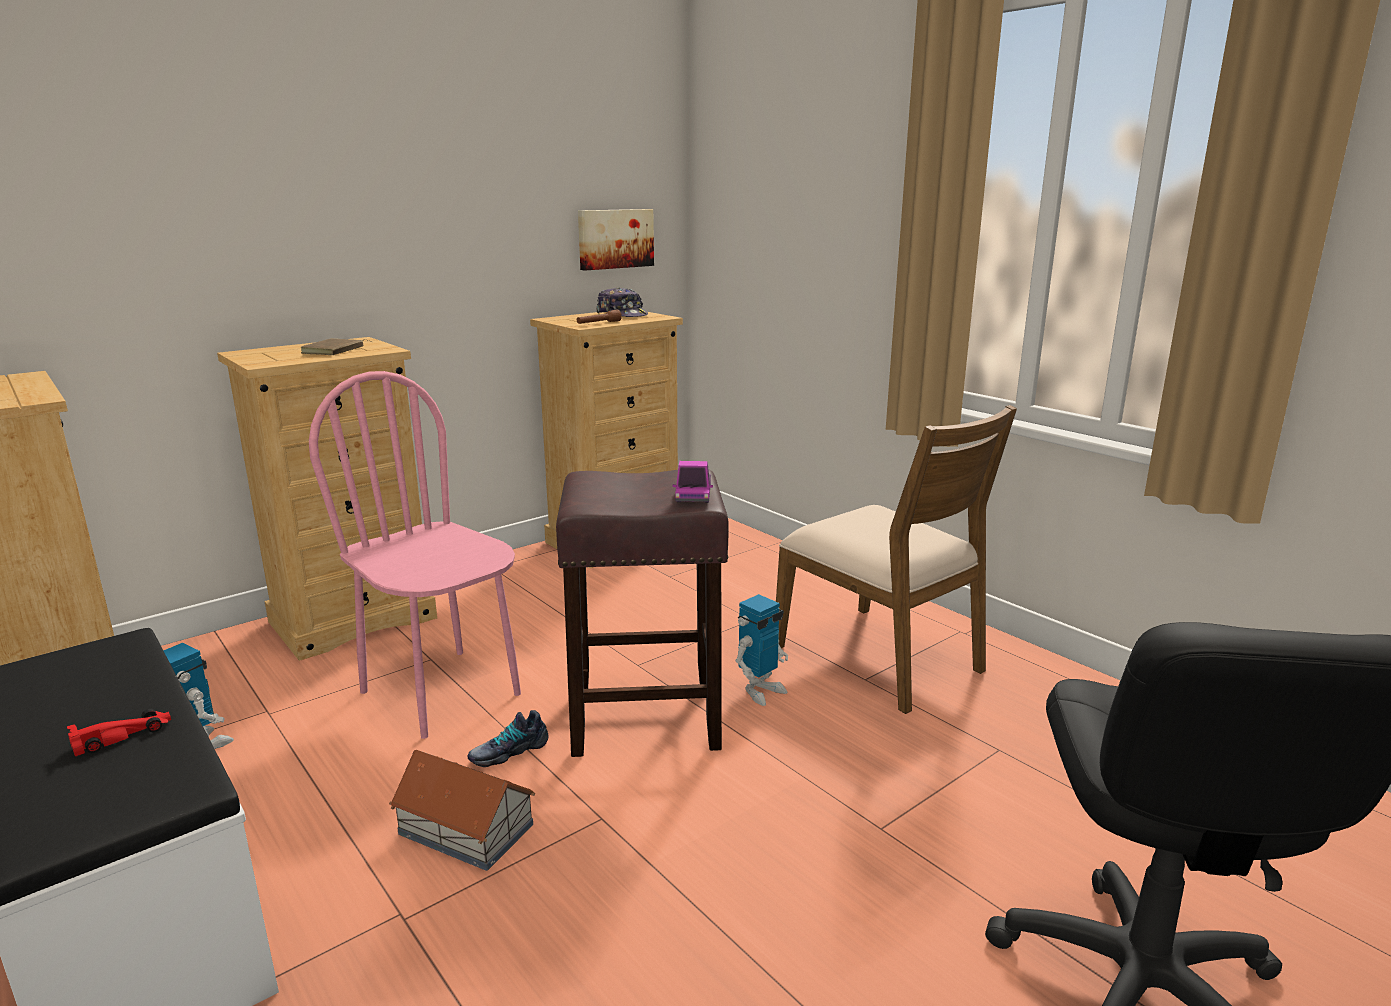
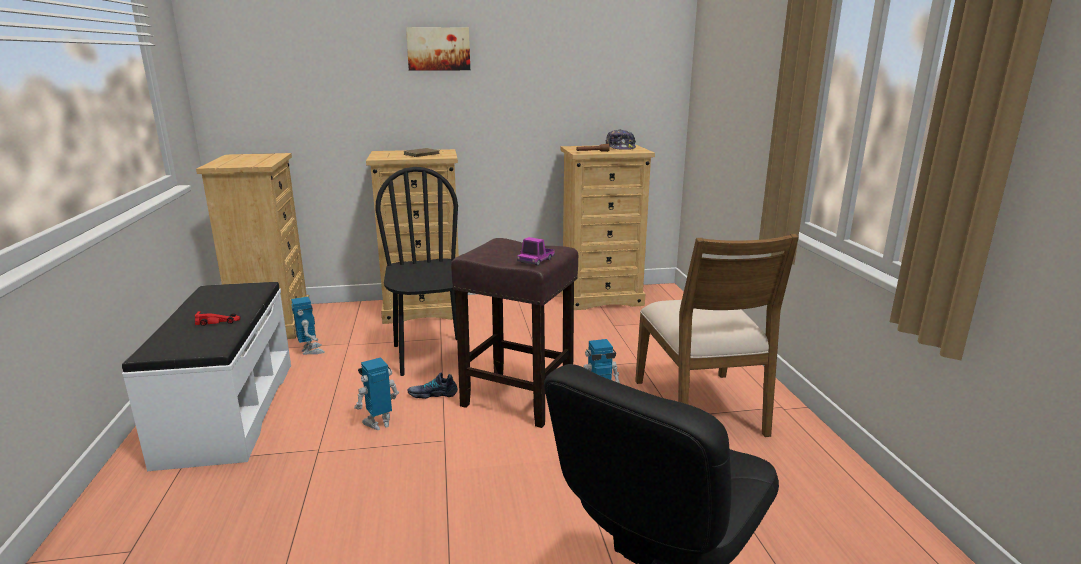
camera: 30 degrees right, 0 degrees up
(442, 692) = (430, 356): pink chair -> black chair
(466, 830) = (379, 423): toy house -> toy robot
(615, 238) = (628, 97): picture -> picture (438, 49)

